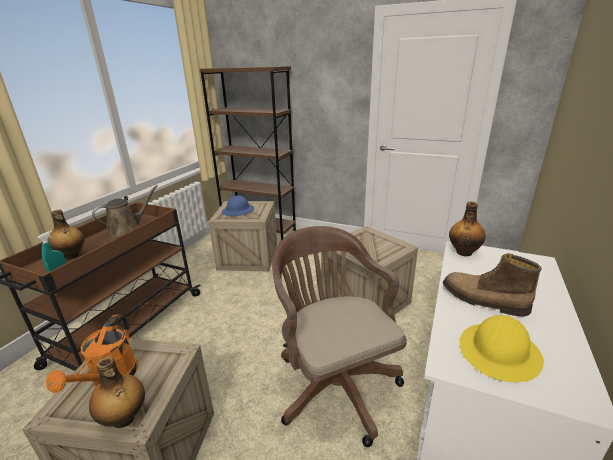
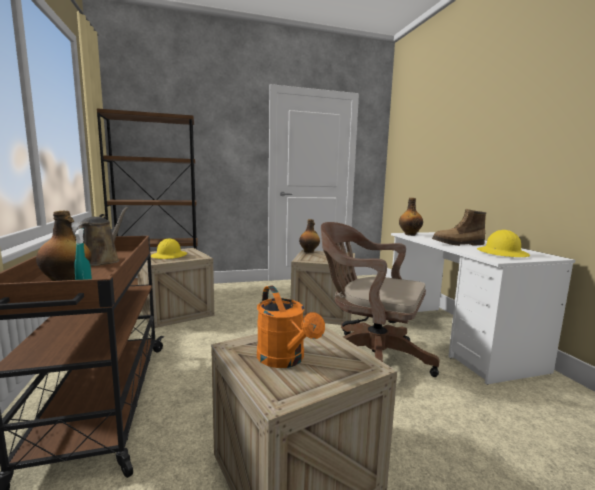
camera: 40 degrees left, 15 degrees down
(124, 418) = (351, 369): bottle -> bottle (309, 251)
(238, 211) = (169, 256): blue hard hat -> yellow hard hat

